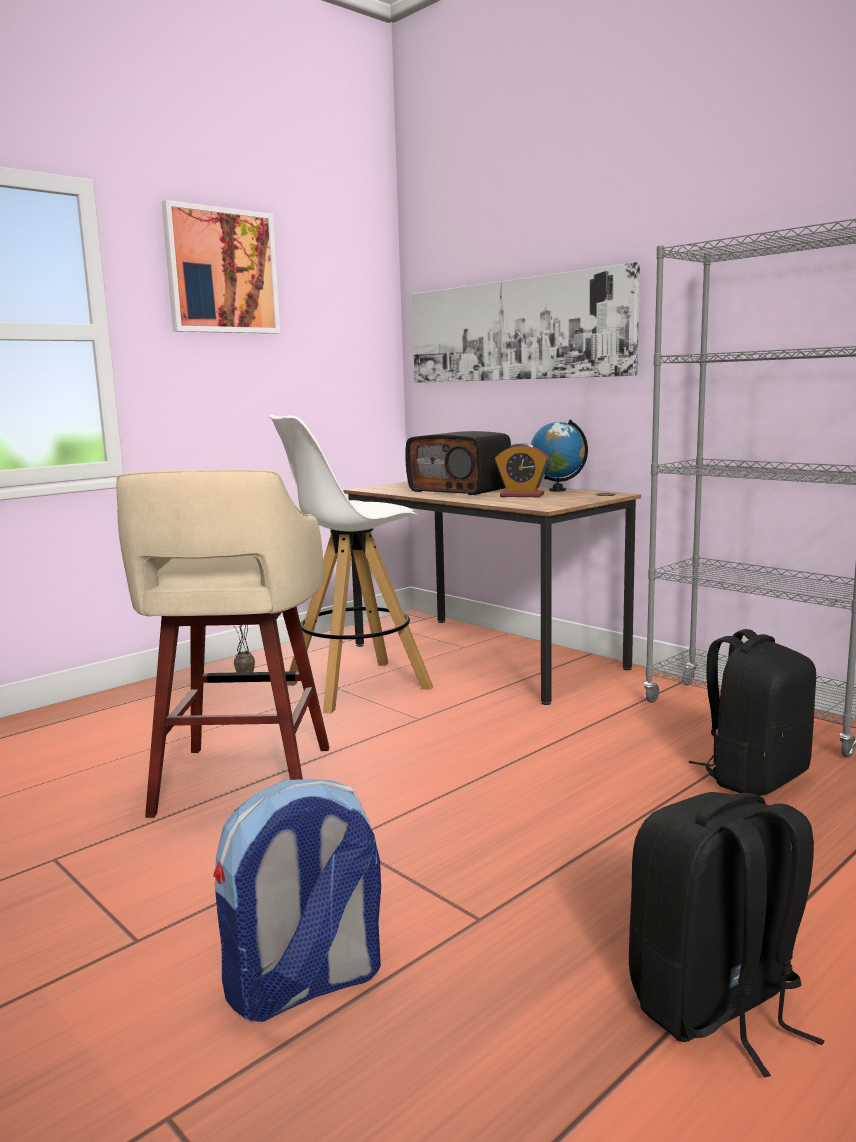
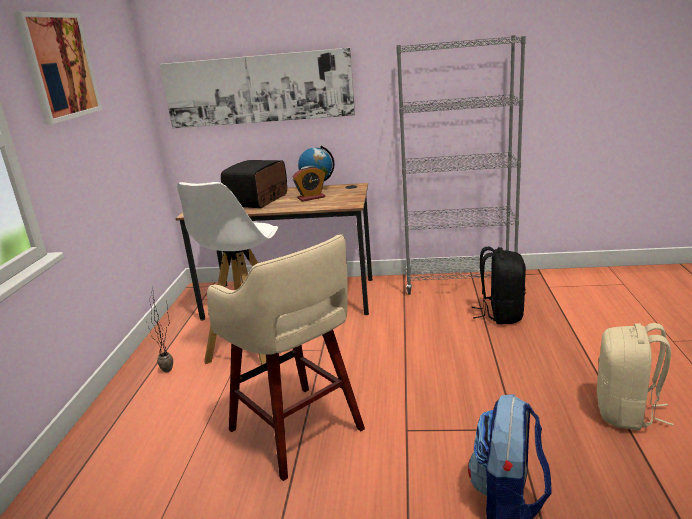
camera: 40 degrees left, 10 degrees up
(461, 489) = (258, 200): radio -> radio turned 120 degrees clockwise
(716, 1007) = (626, 412): black backpack -> beige backpack

